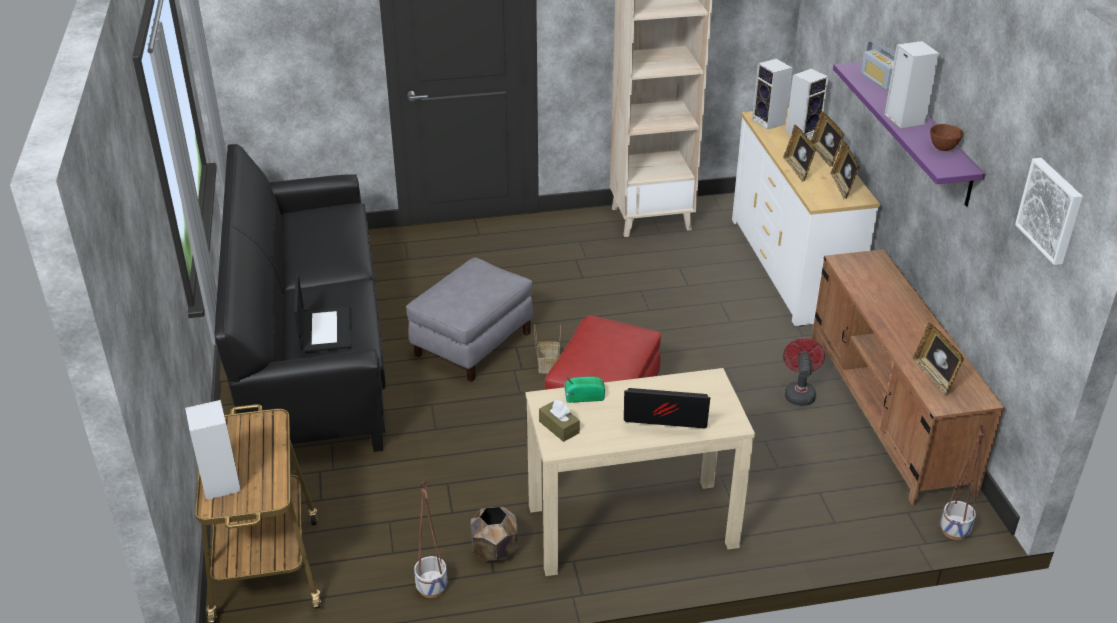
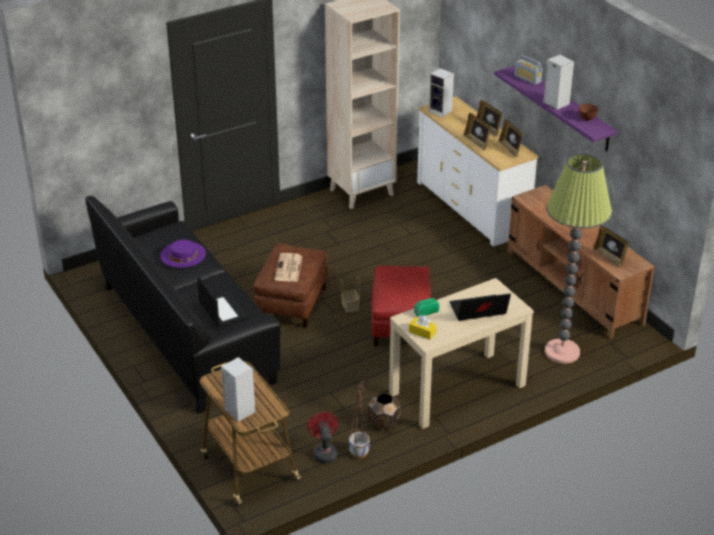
camera: 20 degrees left, 0 degrees up
(329, 245) = (183, 254): none -> purple hat
(464, 293) = (289, 268): none -> newspaper
(472, 344) = (291, 303): grey ottoman -> brown ottoman
(559, 427) = (422, 332): brown tissue box -> yellow tissue box
(799, 393) = (516, 288): red fan -> red fan (324, 452)
(803, 132) = (466, 114): speaker -> none
(823, 507) = (562, 352): none -> floor lamp
(955, 531) = (640, 347): planter -> none
(1051, 210) = (667, 148): picture -> none

